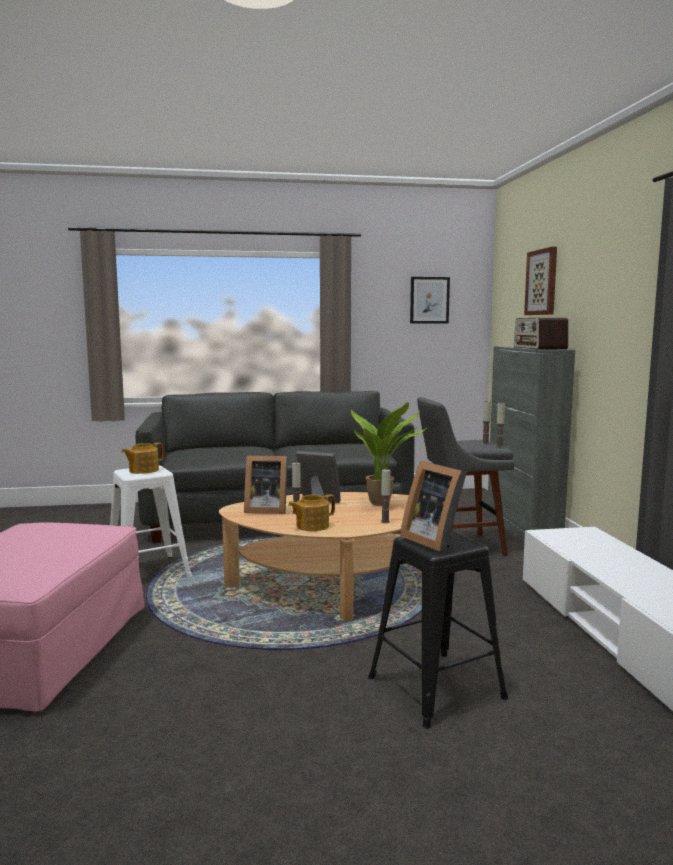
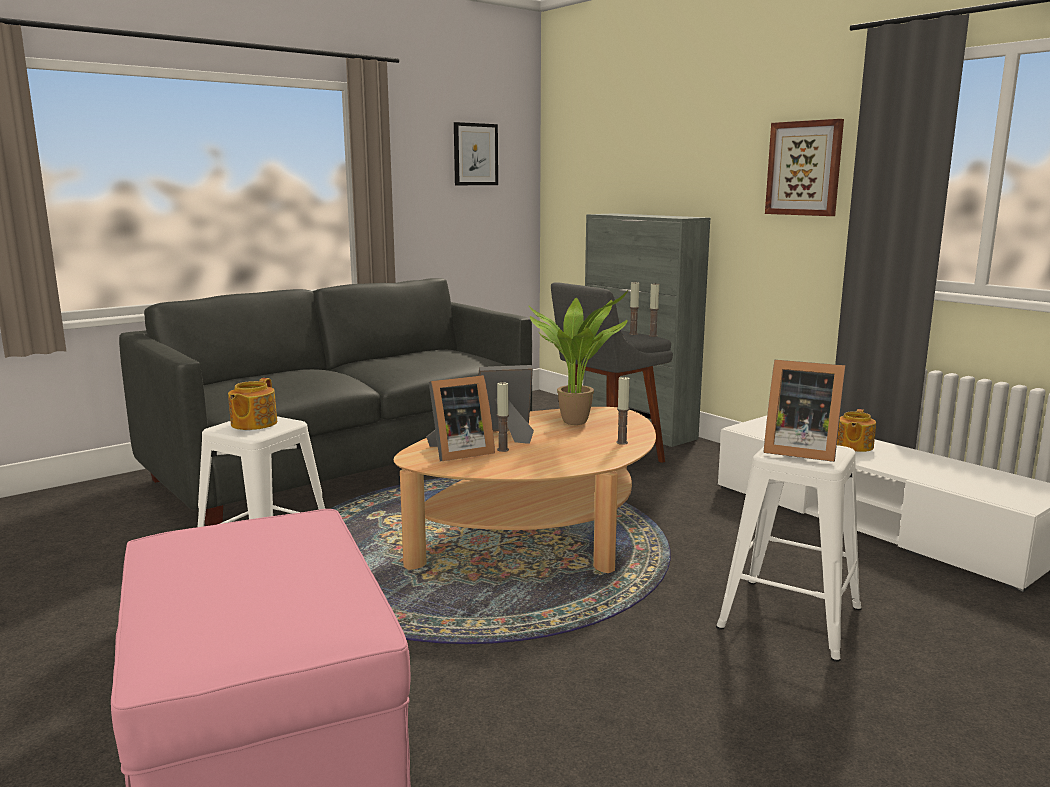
camera: 30 degrees left, 5 degrees up
(311, 526) = (554, 463): teapot -> teapot (853, 446)
(438, 687) = (792, 617): black stool -> white stool
(539, 348) = (662, 216): radio -> none
(542, 282) = (641, 136): picture -> picture (804, 168)

